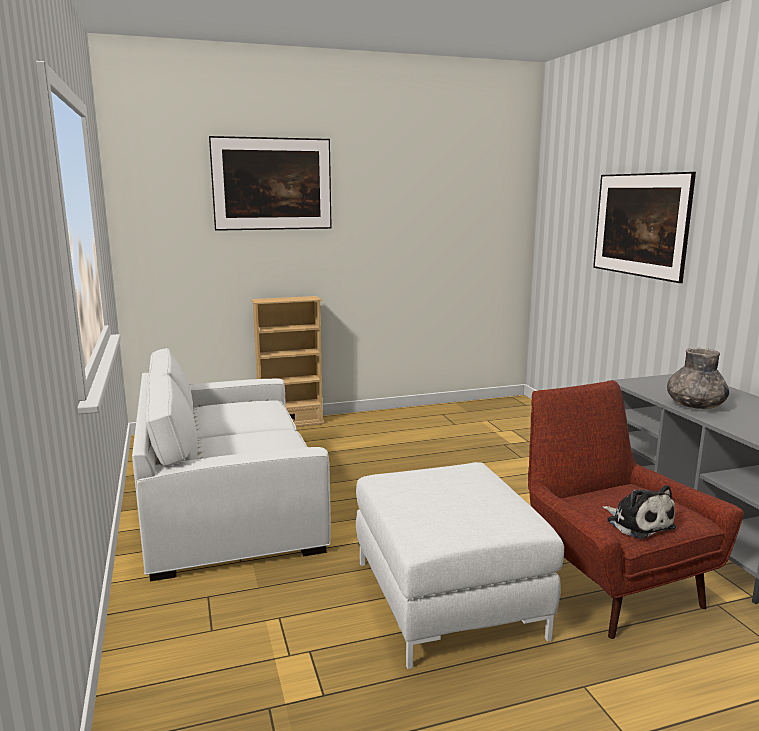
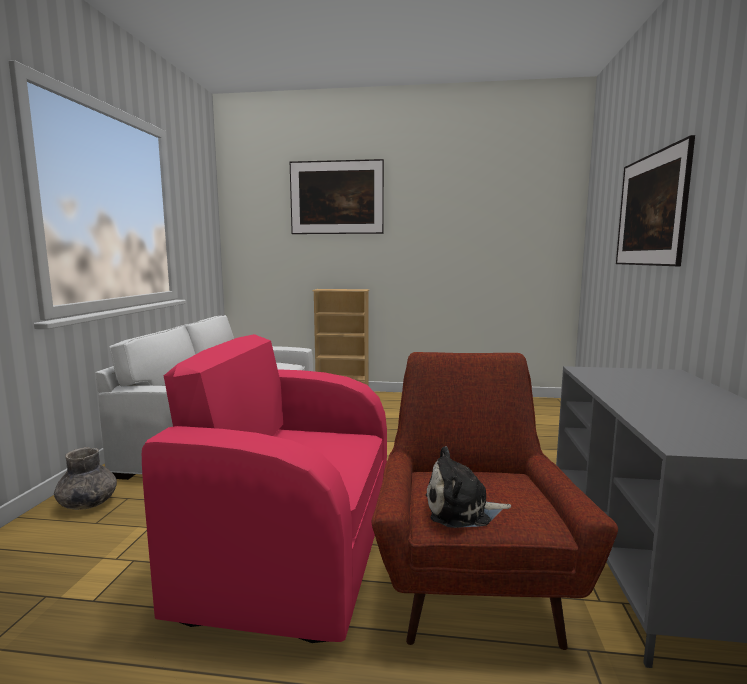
camera: 25 degrees right, 5 degrees down
(446, 598) = (293, 550): white ottoman -> pink armchair
(637, 523) = (462, 510): plush toy -> plush toy turned 90 degrees clockwise
(695, 406) = (629, 395): grey vase -> grey vase (87, 503)

